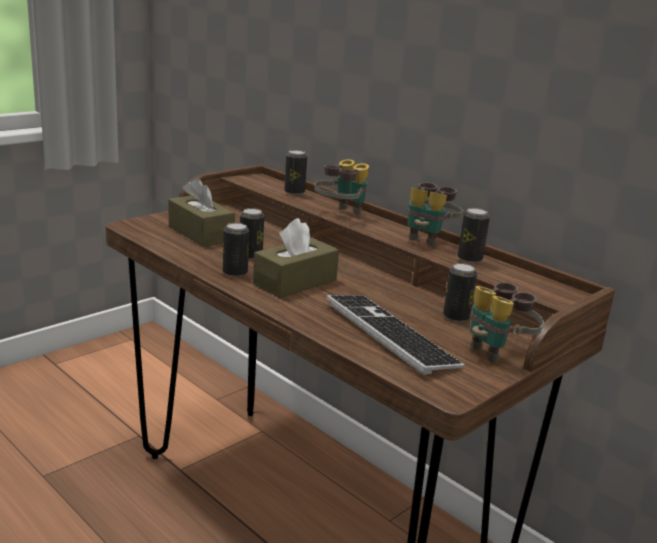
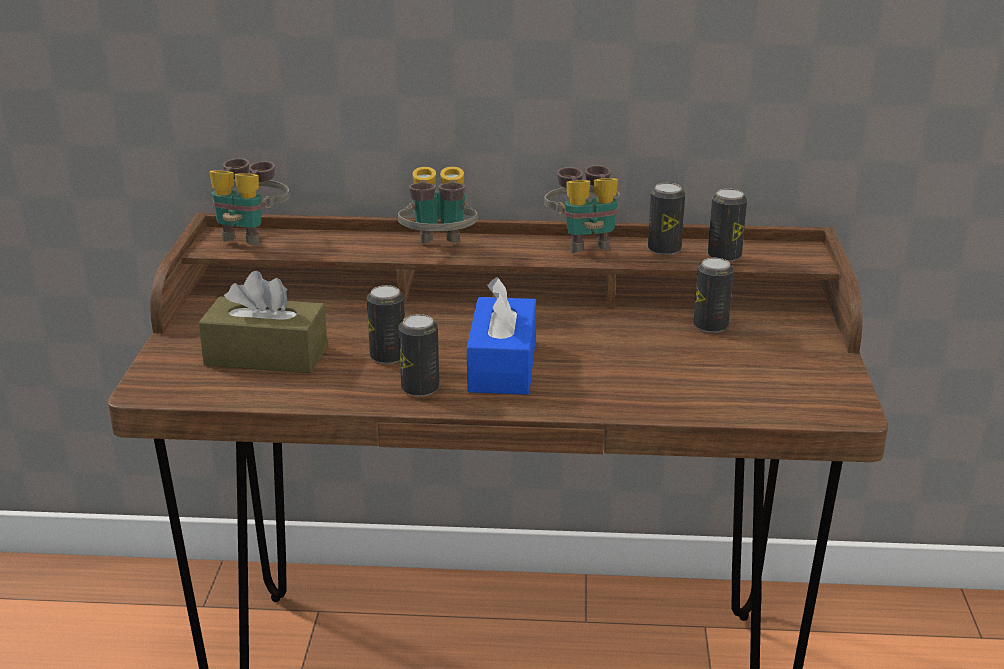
camera: 40 degrees left, 5 degrees up
(294, 192) = (321, 240): can -> can (724, 256)
(295, 282) = (502, 366): brown tissue box -> blue tissue box
(389, 334) = (699, 379): keyboard -> none
(497, 352) = (805, 346): binoculars -> binoculars (250, 235)

